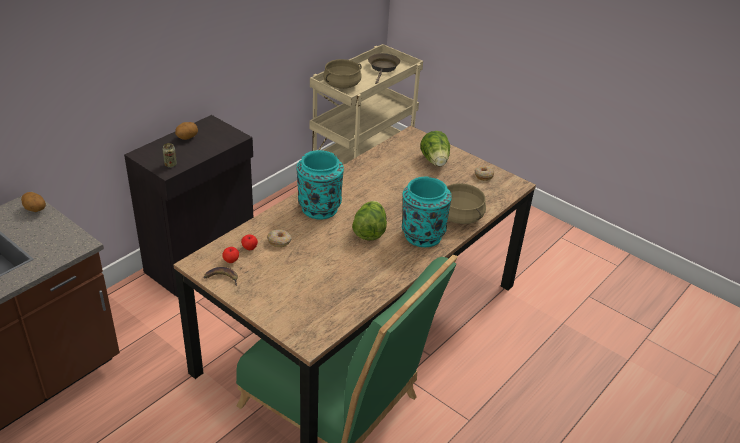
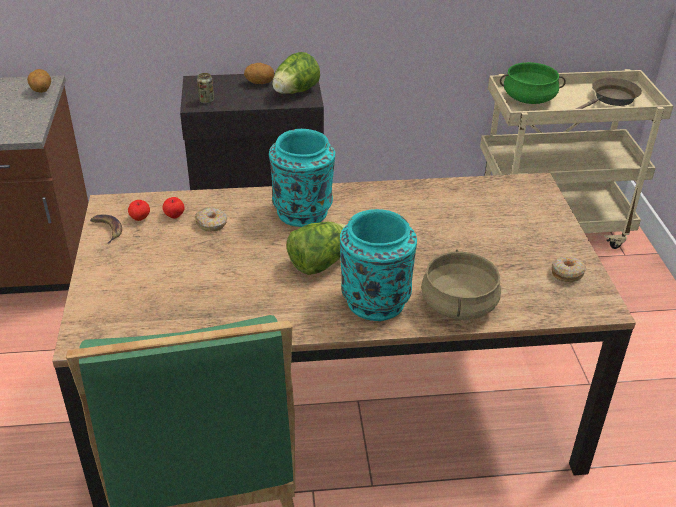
camera: 45 degrees right, 0 degrees up
(342, 85) = (529, 99): beige cooking pot -> green cooking pot
(435, 161) = (521, 226): lettuce -> lettuce (295, 92)

